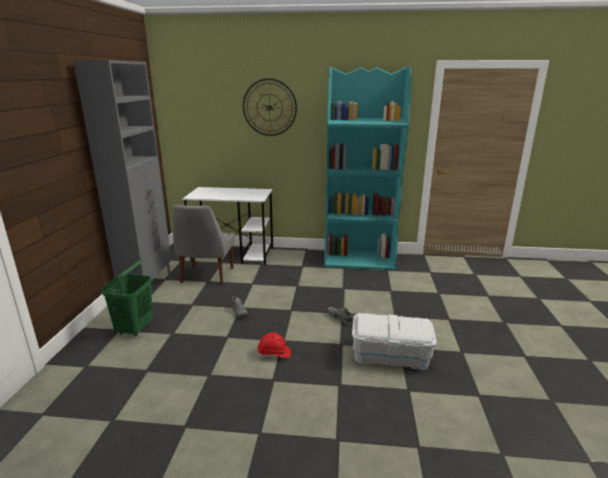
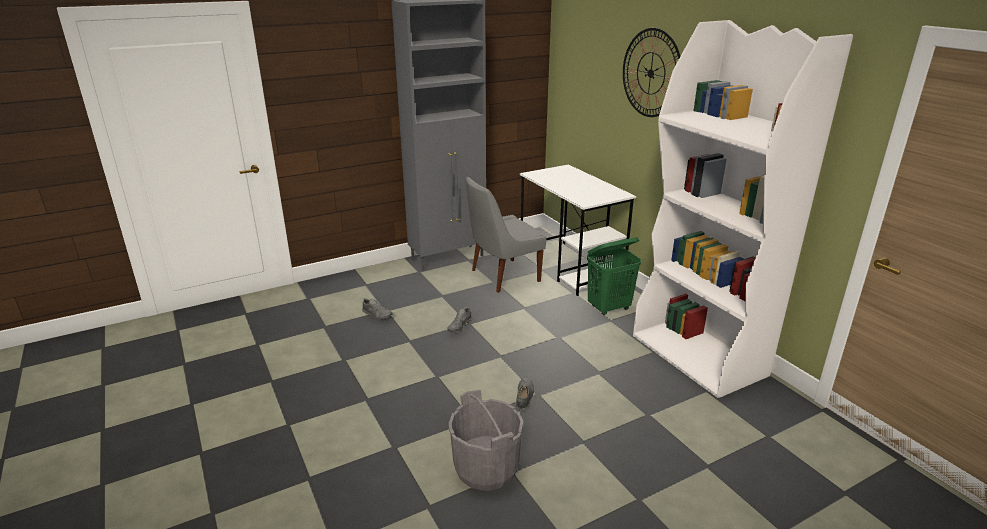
camera: 55 degrees right, 5 degrees up
(135, 328) = (375, 290): green laundry basket -> green laundry basket (609, 308)
(171, 339) = (377, 314): none -> grey shoe
(274, 354) = (408, 381): red hard hat -> none
(359, 260) = (699, 356): turquoise bookcase -> white bookcase
(390, 355) = (486, 468): white storage box -> grey bucket

